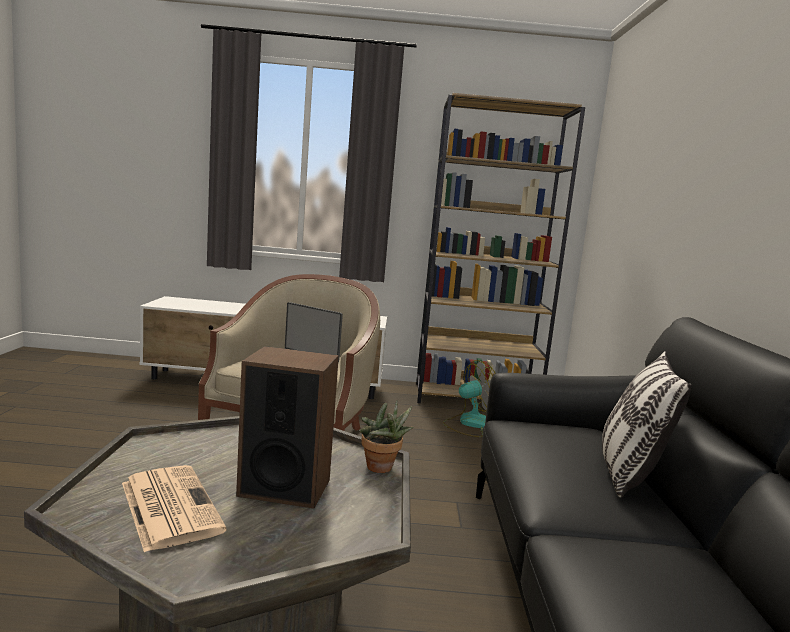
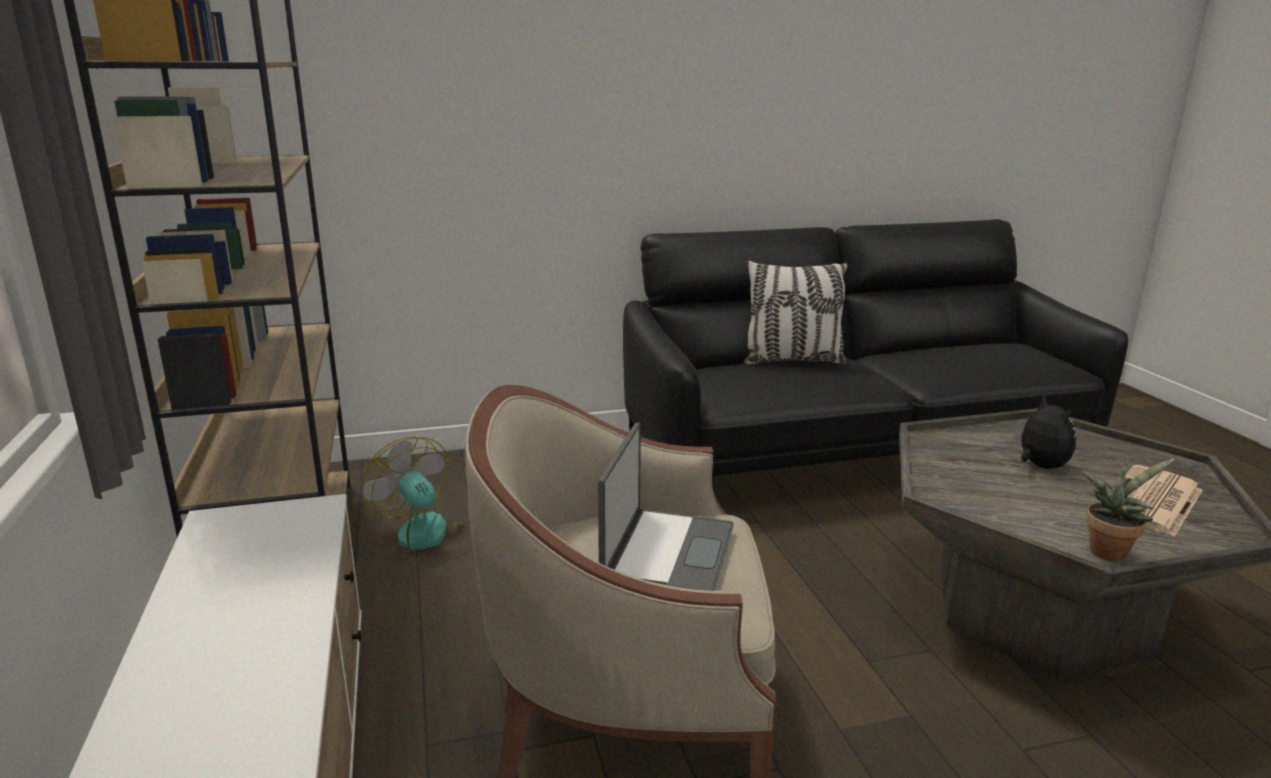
camera: 105 degrees left, 10 degrees up
(284, 487) = (1039, 466): speaker -> plush toy
(381, 469) = (938, 436): potted plant -> potted plant (1109, 550)

